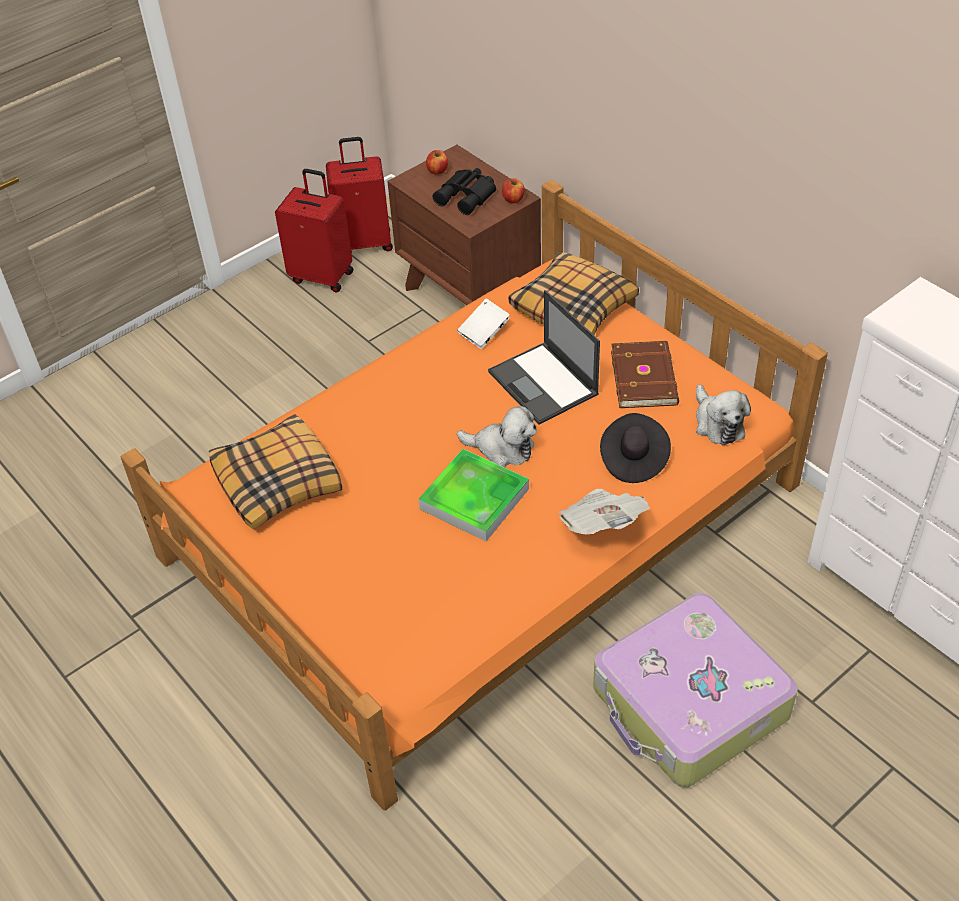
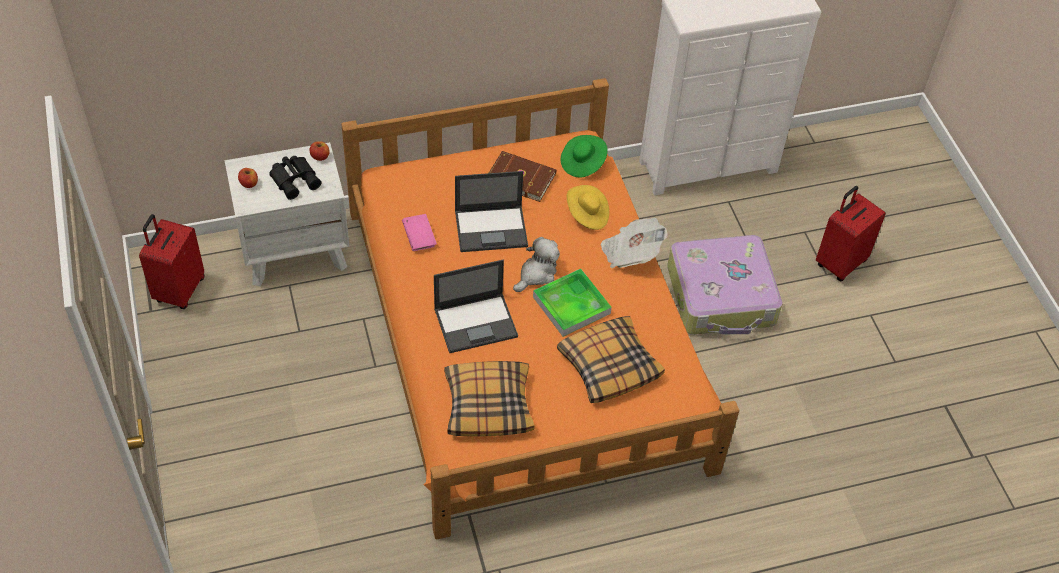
camera: 70 degrees left, 5 degrees up
(322, 276) = (198, 332): red suitcase -> red suitcase (840, 262)
(392, 425) = (476, 322): none -> laptop
(470, 294) = (295, 250): brown nightstand -> white nightstand
(484, 333) = (419, 238): white book -> pink book
(574, 307) = (427, 182): pillow -> pillow (609, 365)
(633, 459) = (587, 215): black hat -> yellow hat
(717, 423) = (582, 163): plush toy -> green hat

